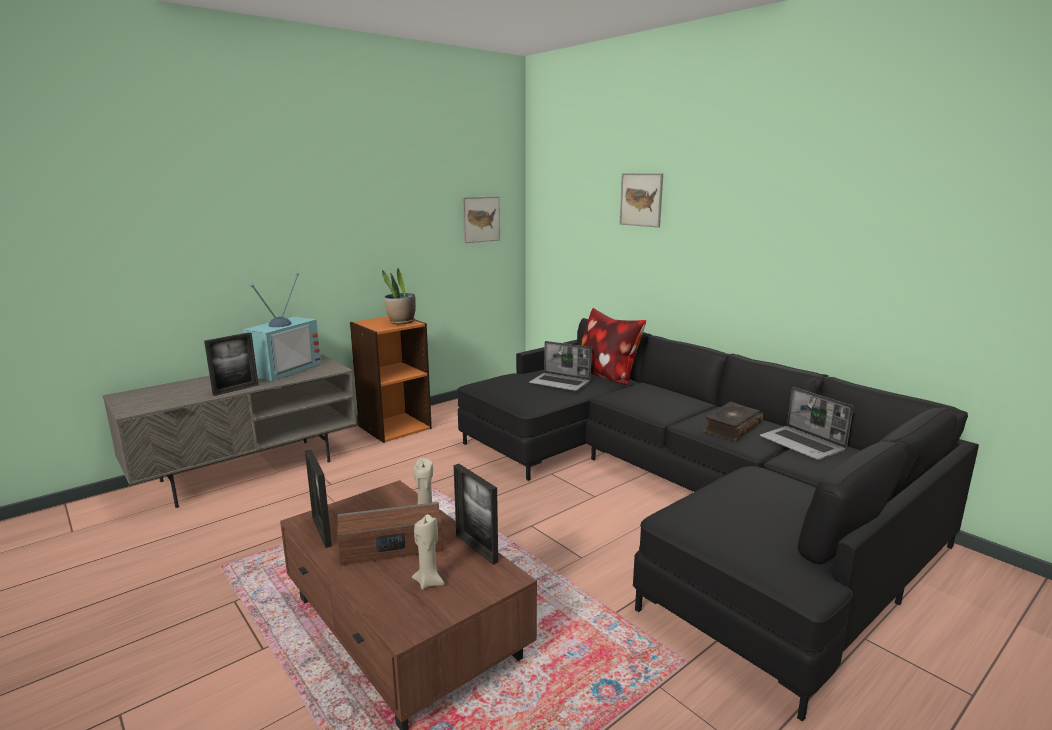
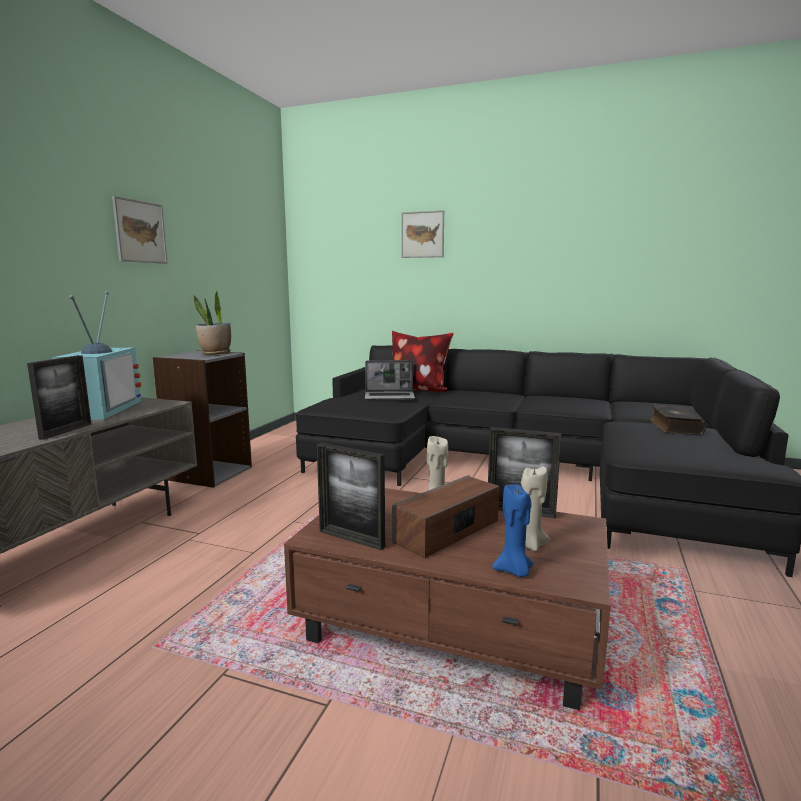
camera: 30 degrees left, 5 degrees down
(380, 600) = (514, 571): none -> blue candle
(394, 427) = (209, 473): orange bookcase -> grey bookcase
(481, 219) = (256, 257): picture -> picture (140, 232)
(731, 429) = (563, 404): book -> book (673, 427)
(803, 444) = (620, 405): laptop -> none

